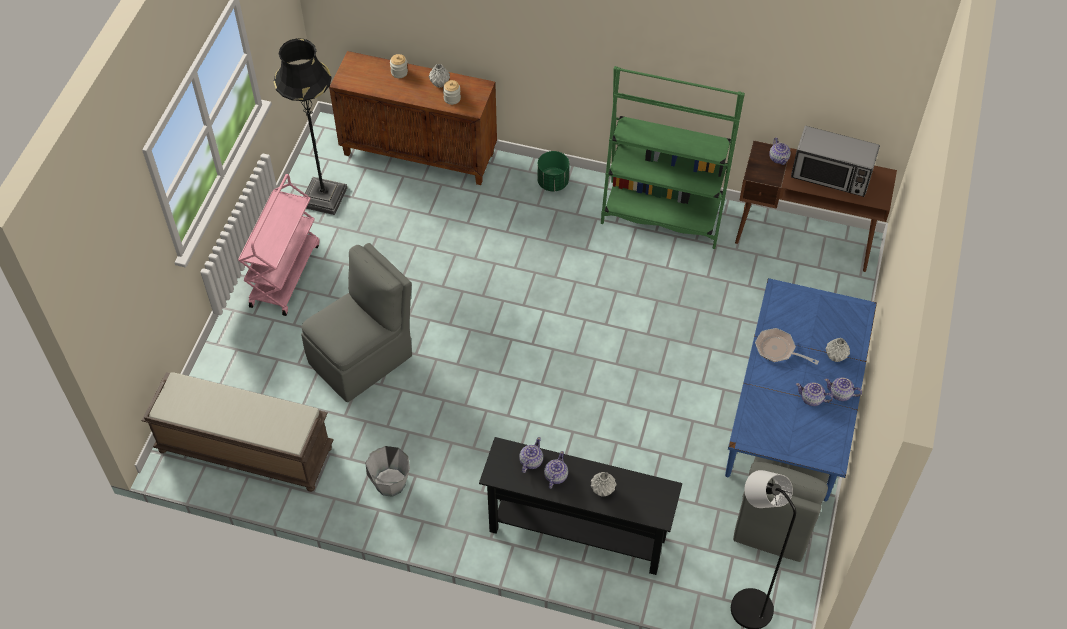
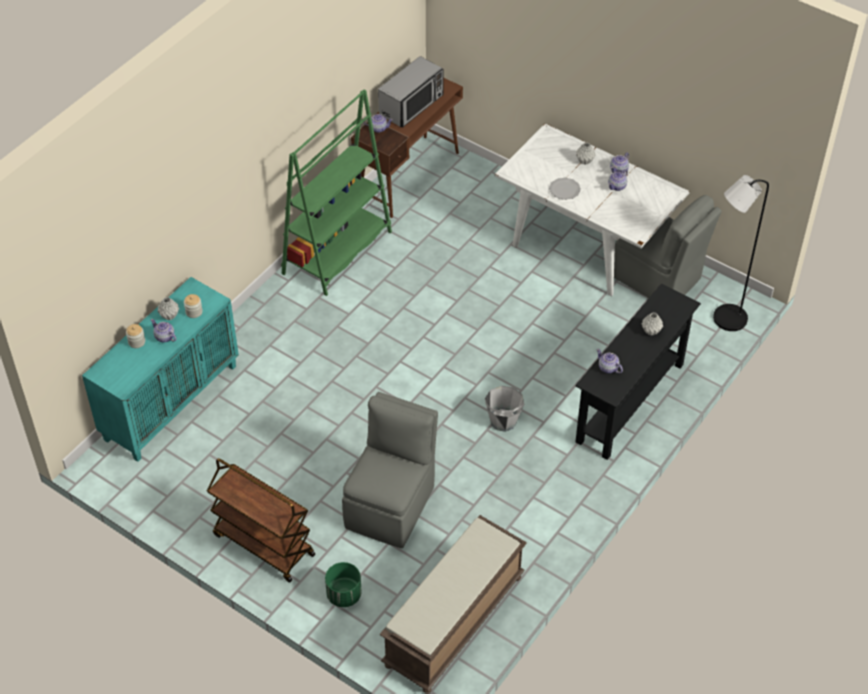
camera: 70 degrees left, 5 degrees down
(284, 274) = (263, 545): pink cart -> brown cart
(324, 197) = (183, 491): black floor lamp -> none
(363, 358) = (391, 505): grey chair -> grey chair turned 45 degrees clockwise
(390, 483) = (533, 517): grey bucket -> grey bucket (503, 421)
(420, 153) = (171, 401): brown cabinet -> turquoise cabinet
(552, 182) = (261, 315): green planter -> green planter (344, 595)
(555, 476) = (628, 356): teapot -> teapot (164, 337)
(778, 349) = (565, 190): frying pan -> plate
(788, 430) = (585, 246): blue dining table -> white dining table

